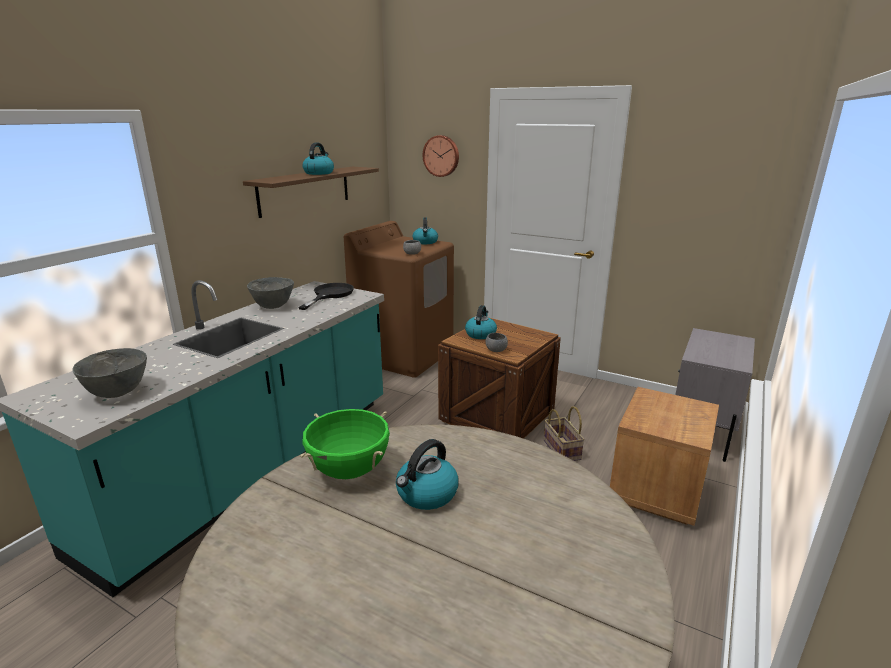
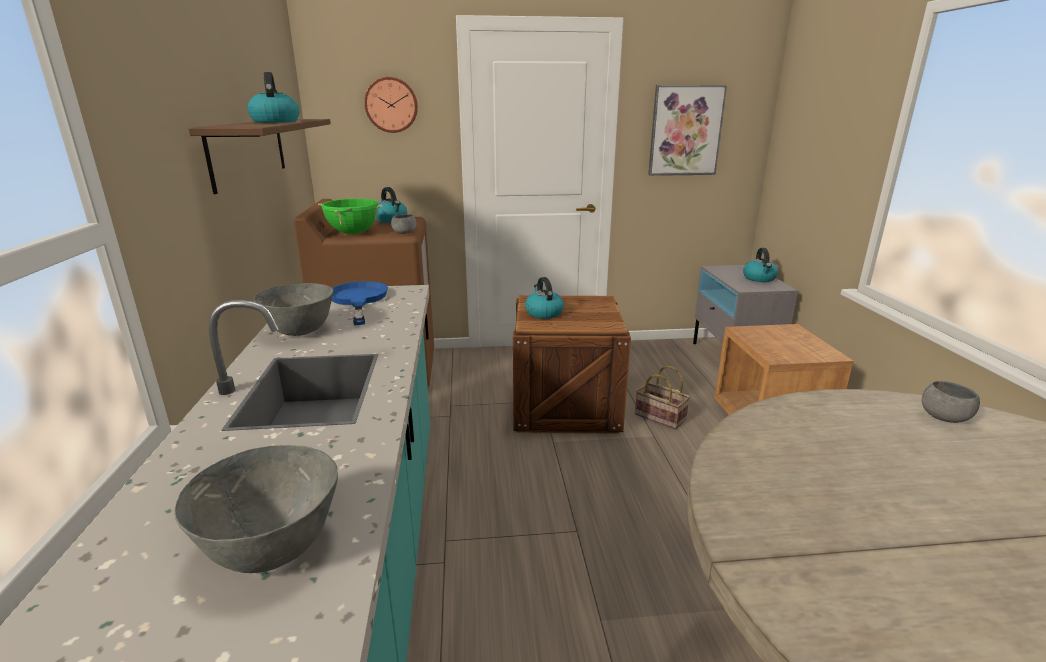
camera: 35 degrees left, 0 degrees up
(329, 295) = (358, 300): black frying pan -> blue frying pan
(349, 470) = (780, 496): green cooking pot -> green cooking pot (353, 233)
(426, 494) = (893, 482): kettle -> kettle (759, 278)
(496, 350) = (587, 324): grey bowl -> grey bowl (944, 418)
(691, 192) = (685, 131): none -> picture

